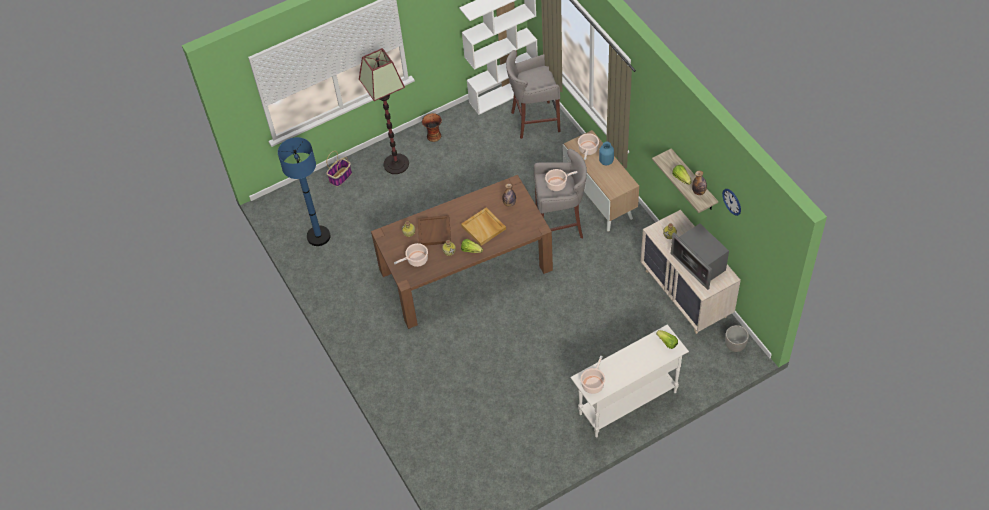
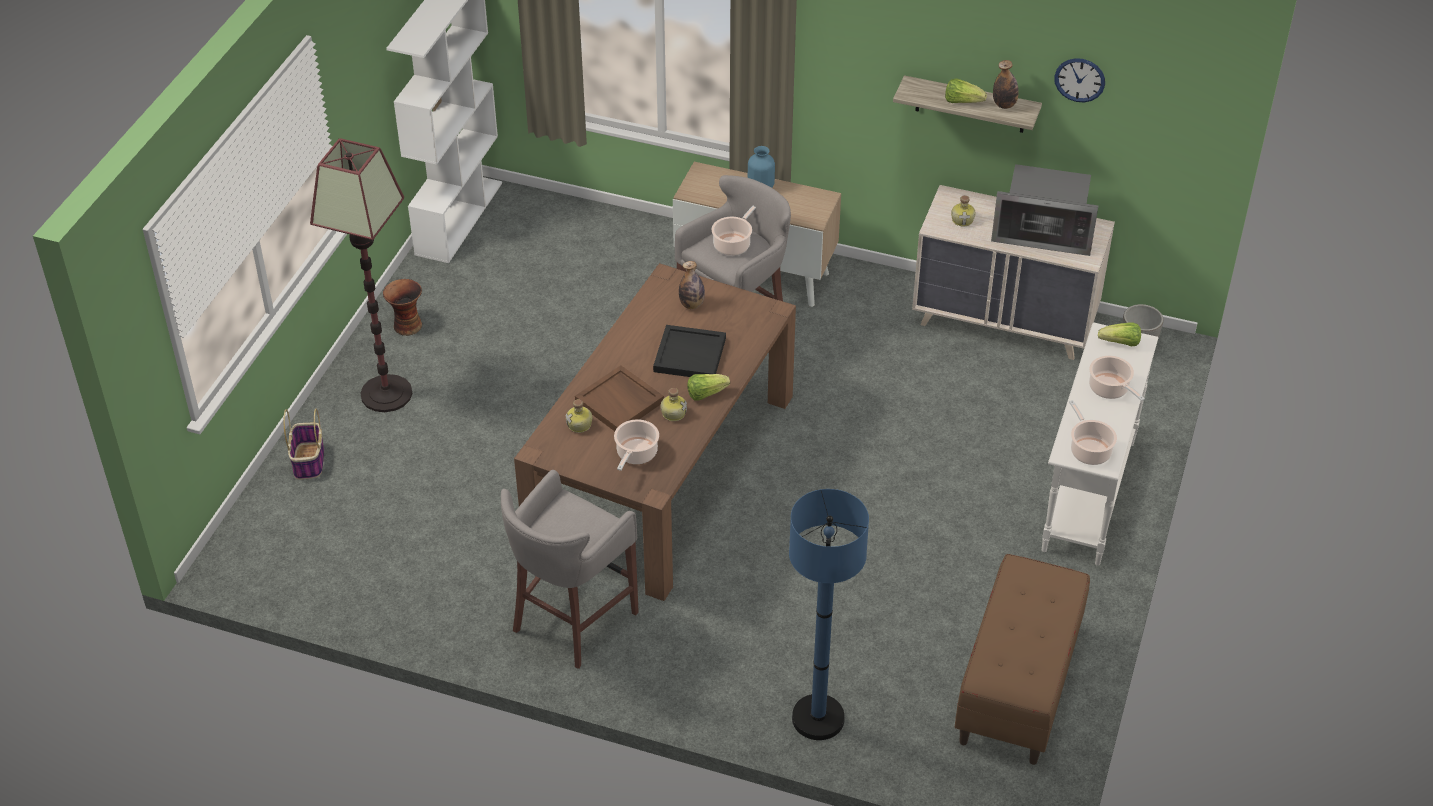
camera: 45 degrees left, 10 degrees down
(318, 236) = (364, 564): blue floor lamp -> blue floor lamp (818, 718)
(484, 227) = (690, 355): beige tray -> black tray
(504, 465) = (1018, 686): none -> brown bench
(534, 121) = (545, 229): grey stool -> grey stool (571, 622)
(588, 150) = (718, 187): cooking pot -> cooking pot (1110, 389)

